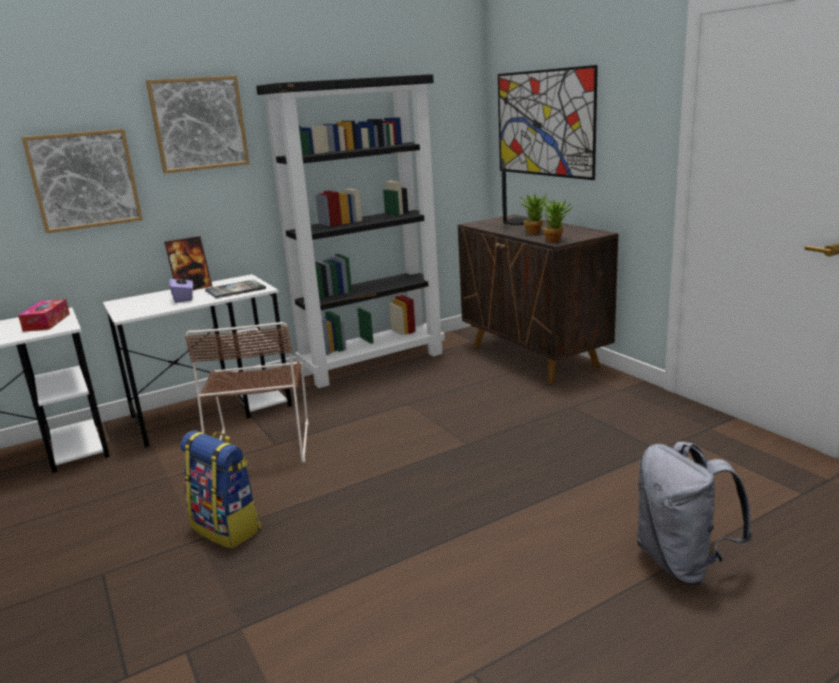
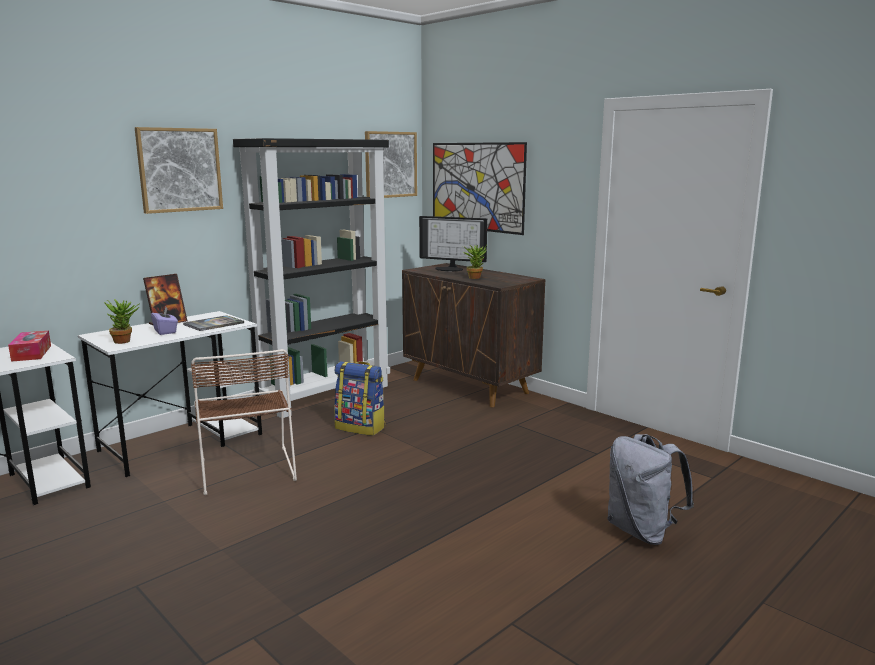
camera: 15 degrees left, 5 degrees down
(84, 180) = (69, 216): picture -> picture (390, 164)
(228, 528) = (246, 538): backpack -> backpack (361, 427)
(513, 222) = (450, 269): monitor -> monitor turned 120 degrees clockwise
(555, 240) = (498, 283): potted plant -> potted plant (125, 341)

